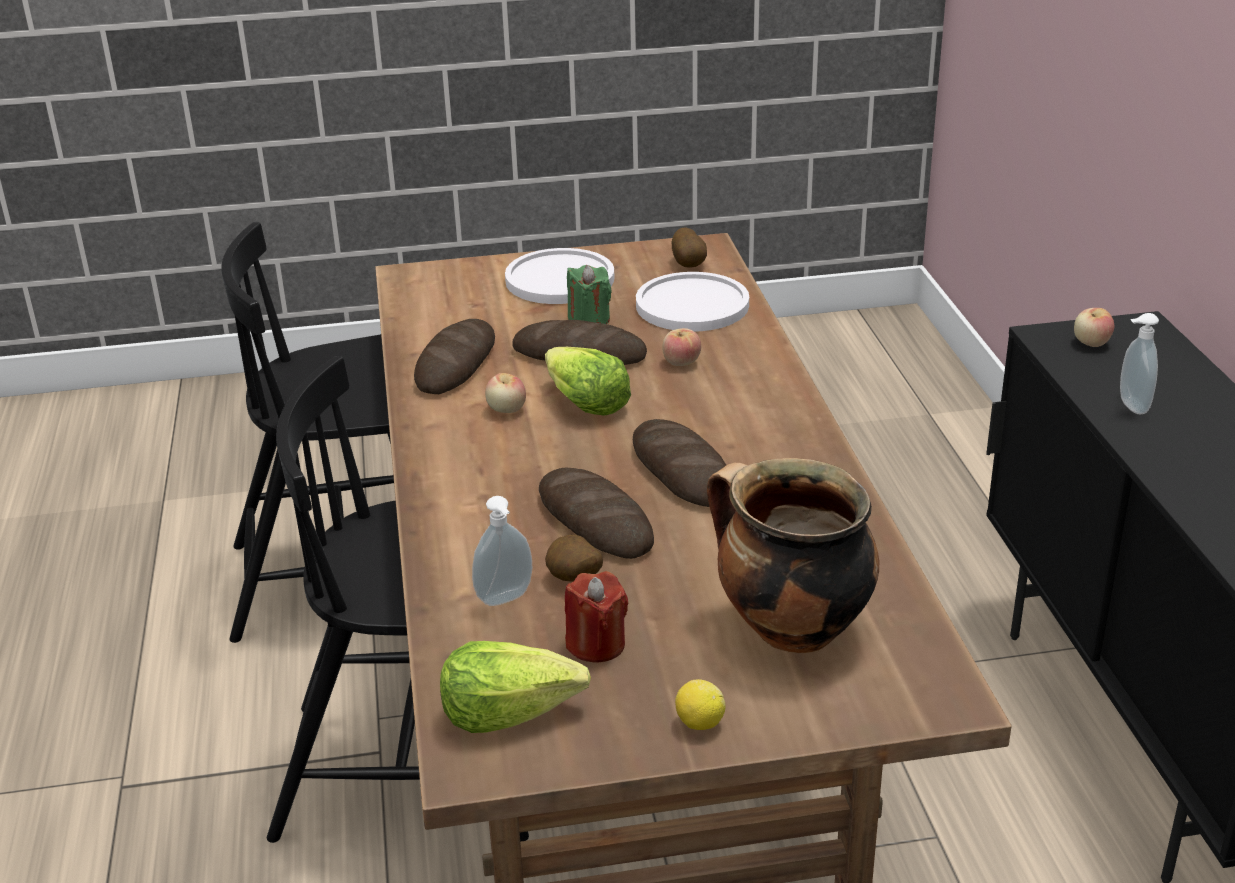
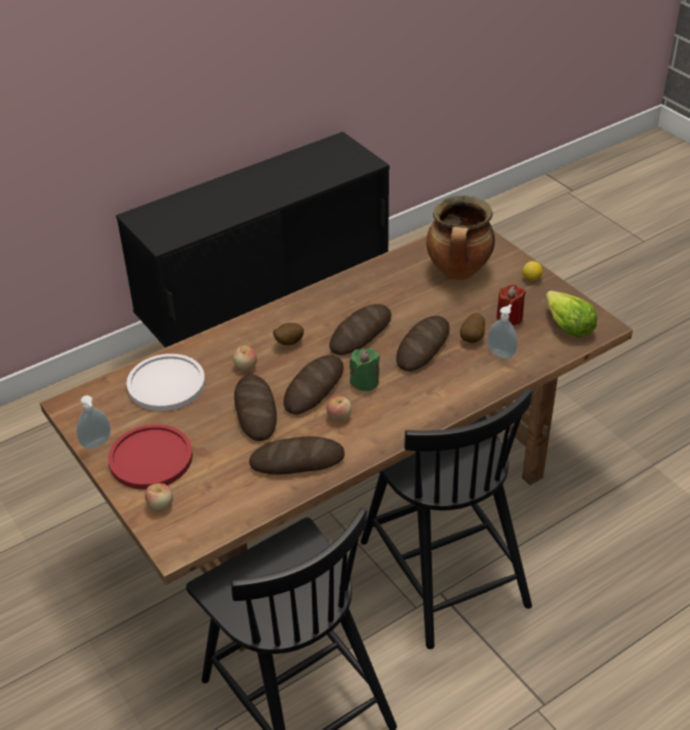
camera: 115 degrees left, 10 degrees up
(560, 279) = (151, 458): white plate -> red plate
(585, 403) = (314, 388): lettuce -> bread
(589, 319) = (207, 422): green candle -> green candle (365, 382)
(689, 264) = (103, 403): potato -> potato (288, 343)
(1091, 343) = (165, 229): apple -> apple (160, 505)
(1130, 406) = (228, 211): soap dispenser -> soap dispenser (97, 444)

